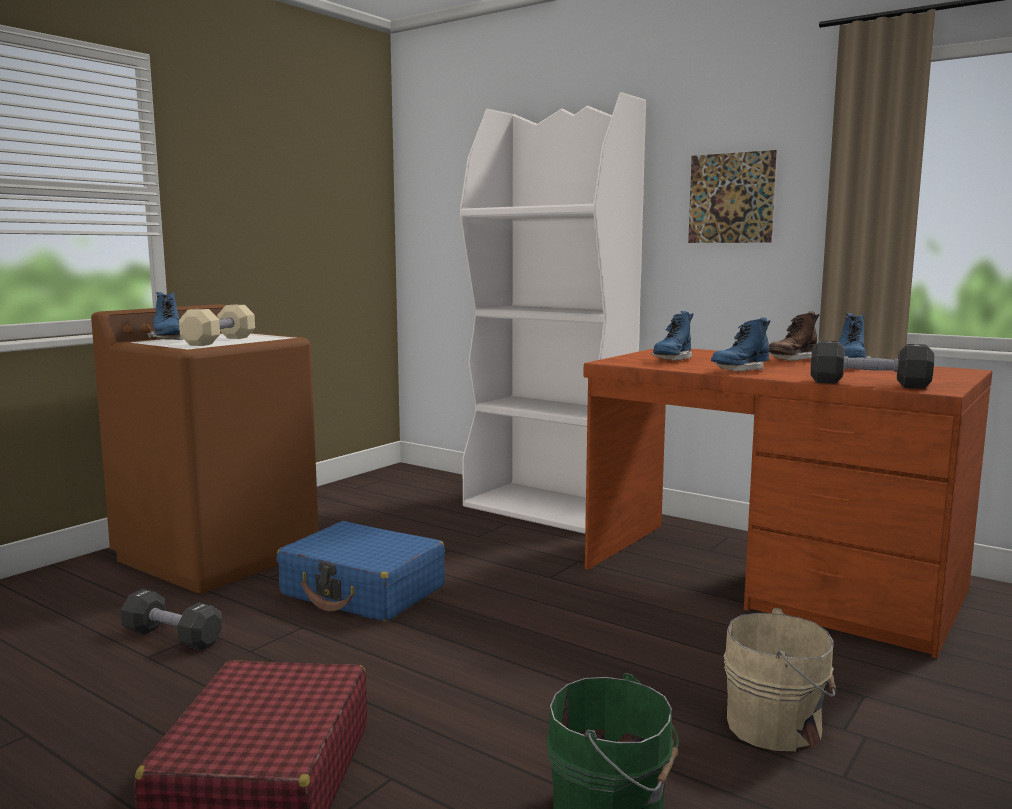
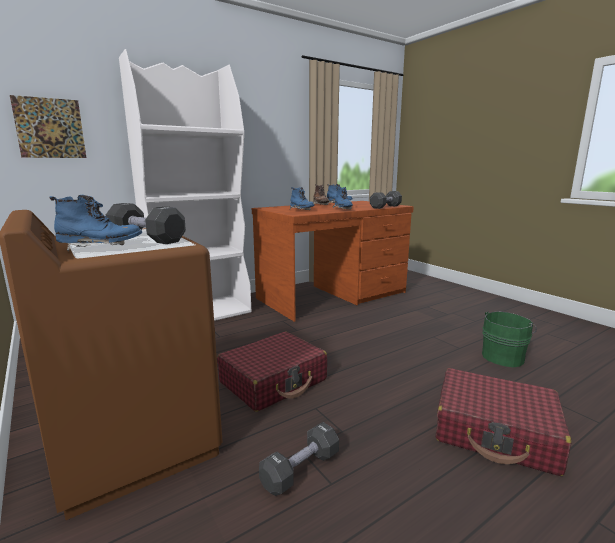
camera: 70 degrees left, 5 degrees up
(219, 341) = (146, 239): beige dumbbell -> black dumbbell
(363, 591) = (274, 381): blue suitcase -> red suitcase
(731, 198) = (262, 132): picture -> picture (50, 128)
(778, 726) = (445, 321): beige bucket -> none

